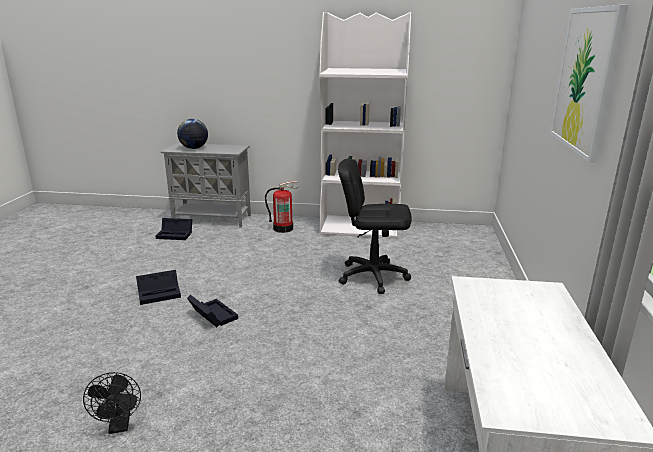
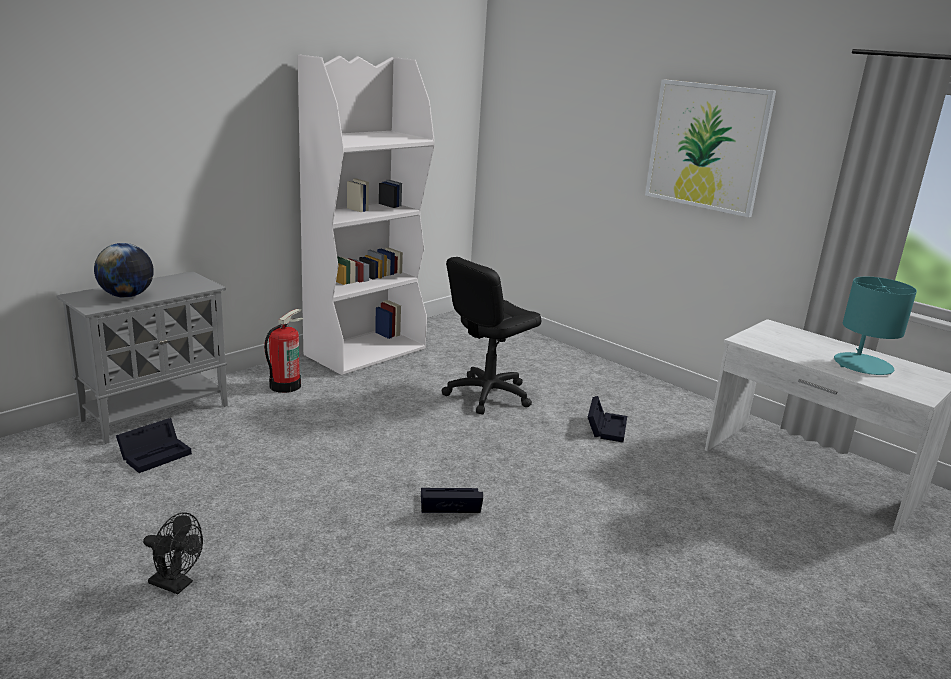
camera: 55 degrees left, 0 degrees up
(120, 426) = (617, 633): black fan -> black fan (176, 585)
(160, 293) = (337, 522): black storage box -> black storage box (606, 427)
(535, 356) = (862, 365): none -> turquoise table lamp

